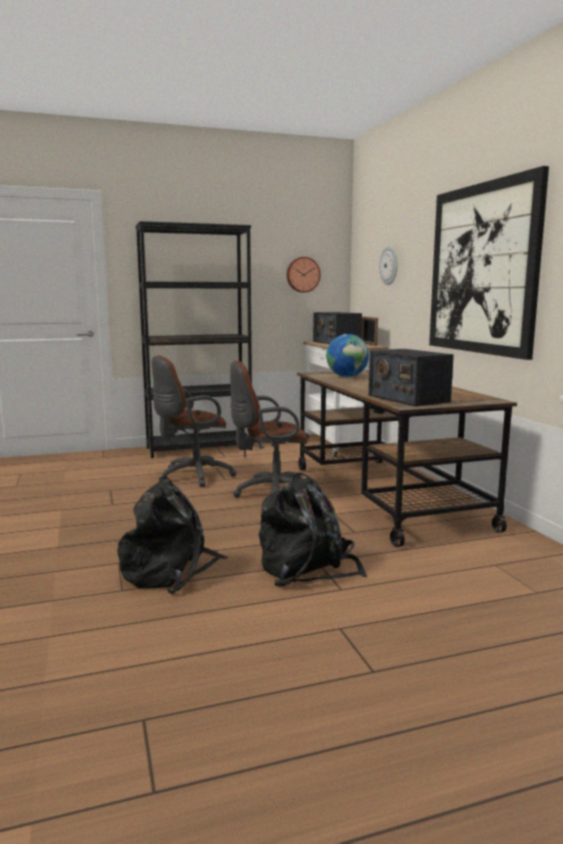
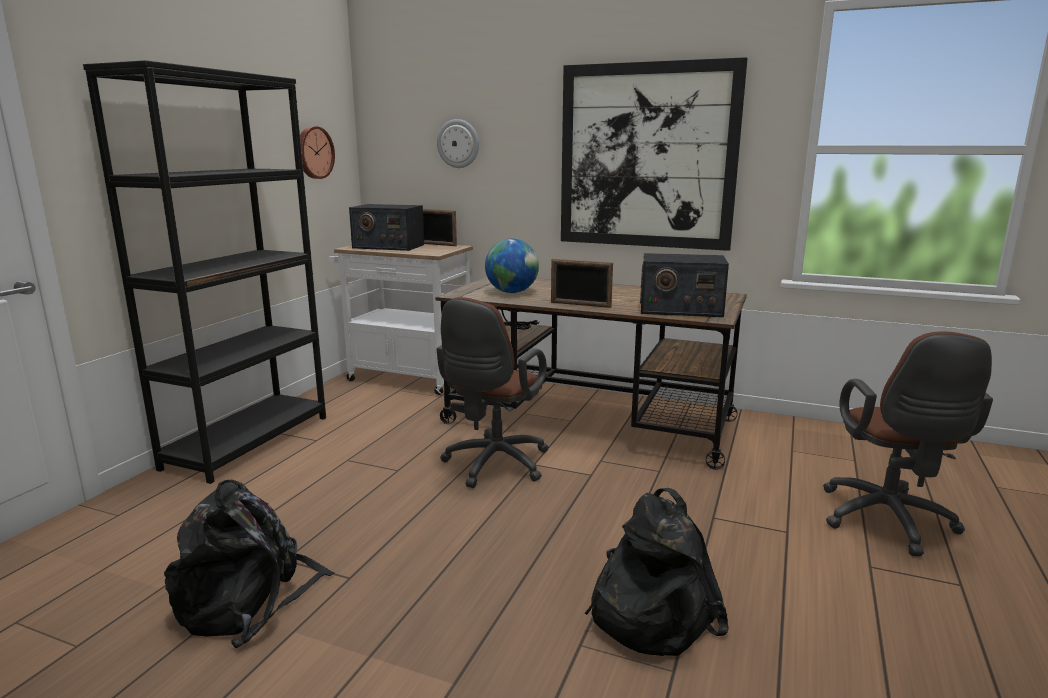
camera: 50 degrees left, 5 degrees up
(192, 476) = (348, 485): brown office chair -> brown office chair (888, 523)
(307, 568) = (723, 528): black backpack -> black backpack (249, 600)
(355, 386) = (580, 305): none -> picture frame

